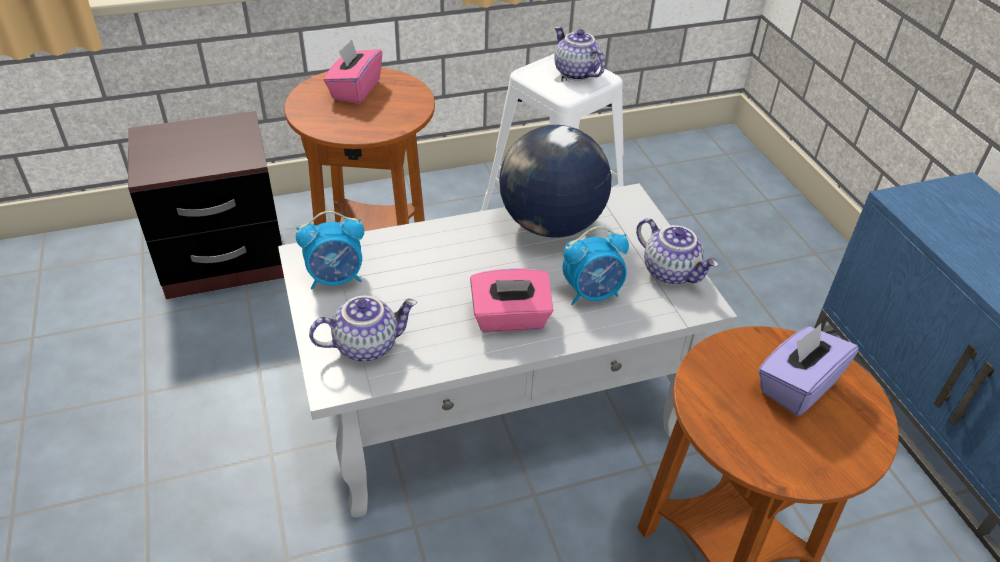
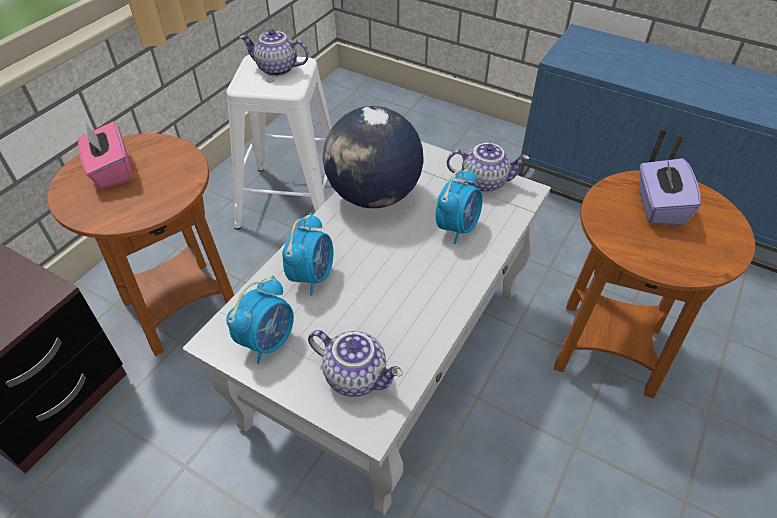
camera: 40 degrees left, 5 degrees up
(366, 345) = (356, 375): teapot -> teapot turned 90 degrees clockwise
(423, 255) = (312, 276): none -> alarm clock
(510, 319) = (429, 282): pink tissue box -> none

